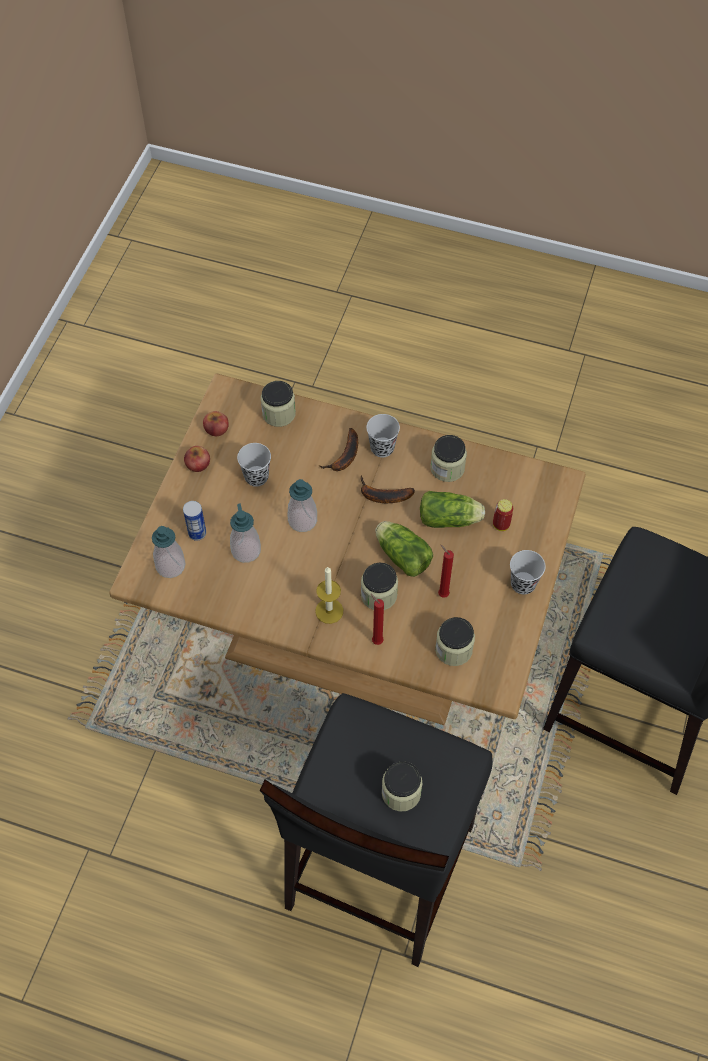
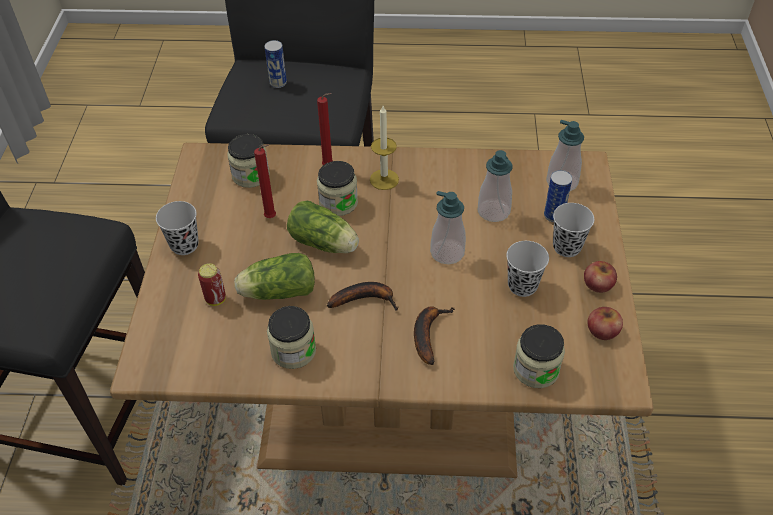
camera: 165 degrees right, 10 degrees down
(382, 448) = (384, 356): black cup -> black cup (567, 247)
(401, 792) = (278, 83): jar -> can

